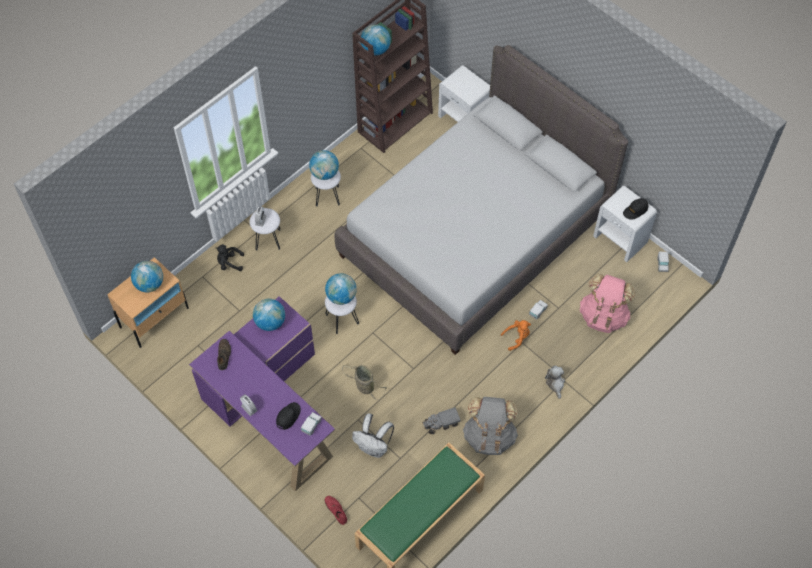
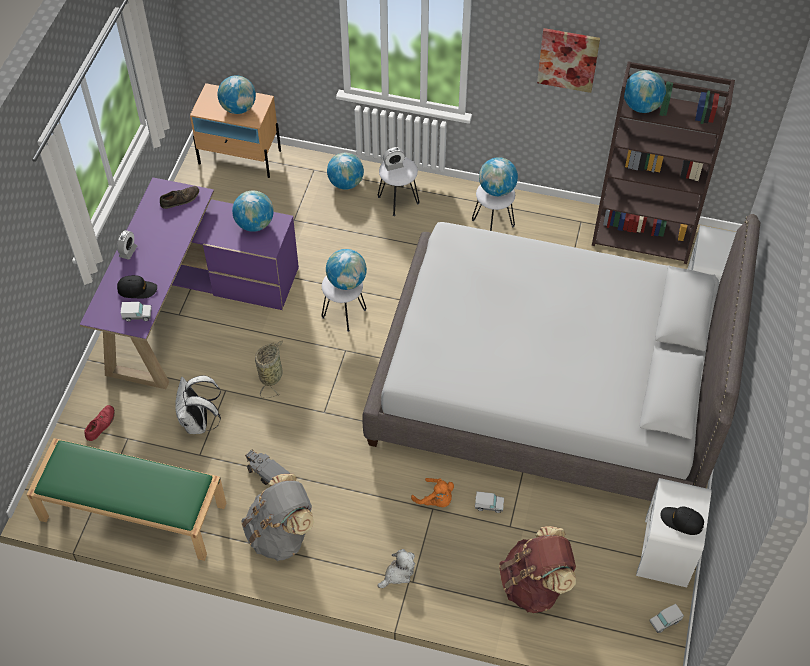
camera: 60 degrees right, 5 degrees down
(229, 263) = (346, 183): black plush toy -> globe
(319, 62) = (568, 59): none -> picture
(603, 316) = (534, 584): pink backpack -> brown backpack

